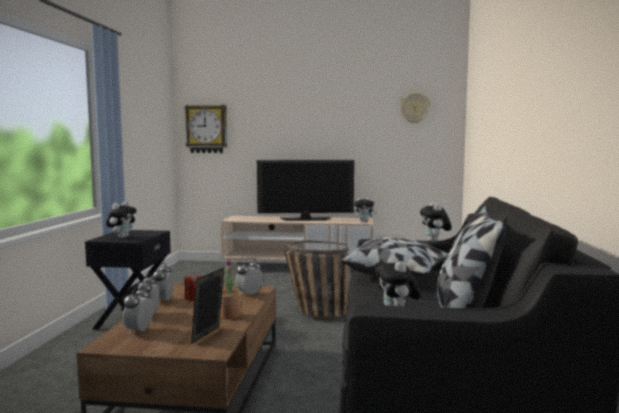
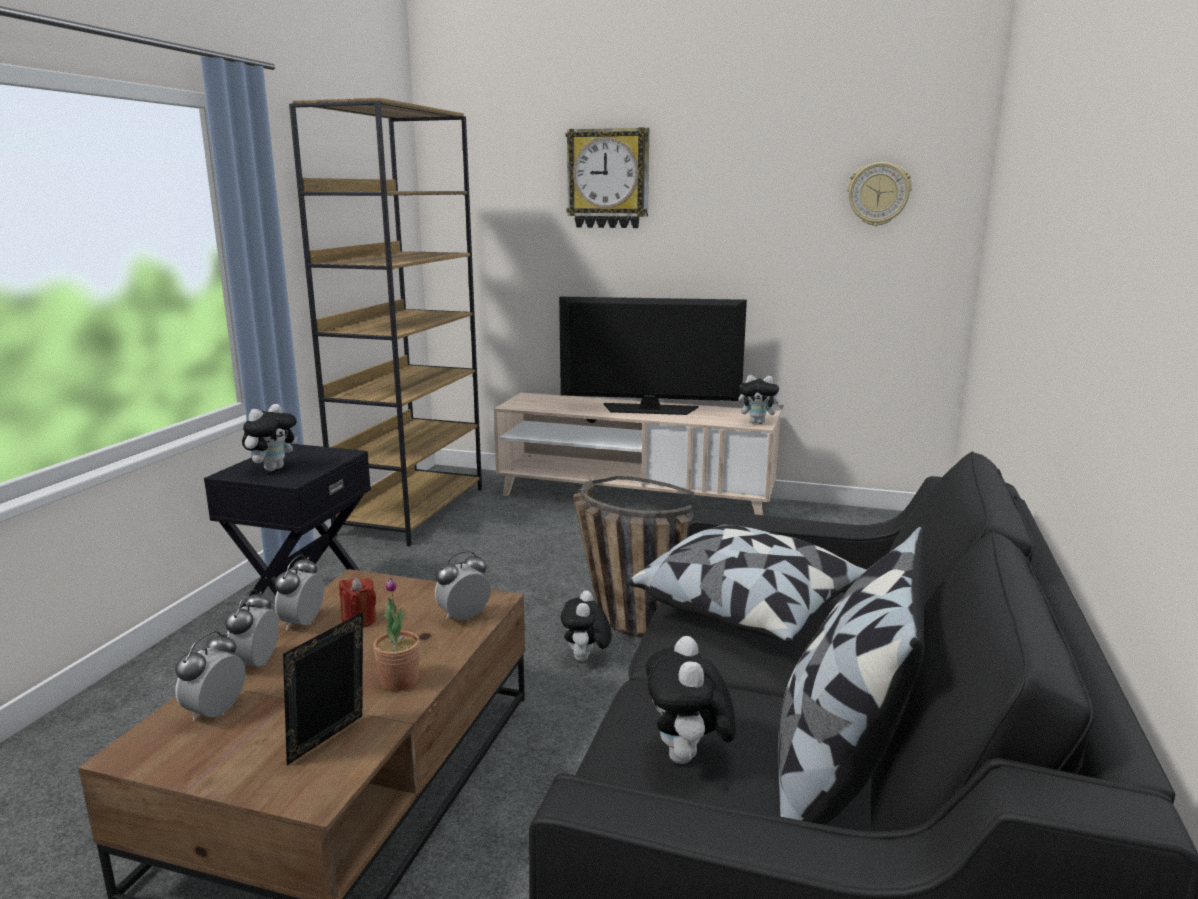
camera: 10 degrees right, 10 degrees up
(175, 279) = (412, 510): none -> brown bookcase
(207, 129) = (476, 230): wall clock -> wall clock (608, 179)
(435, 241) = (849, 529): plush toy -> plush toy (586, 659)

